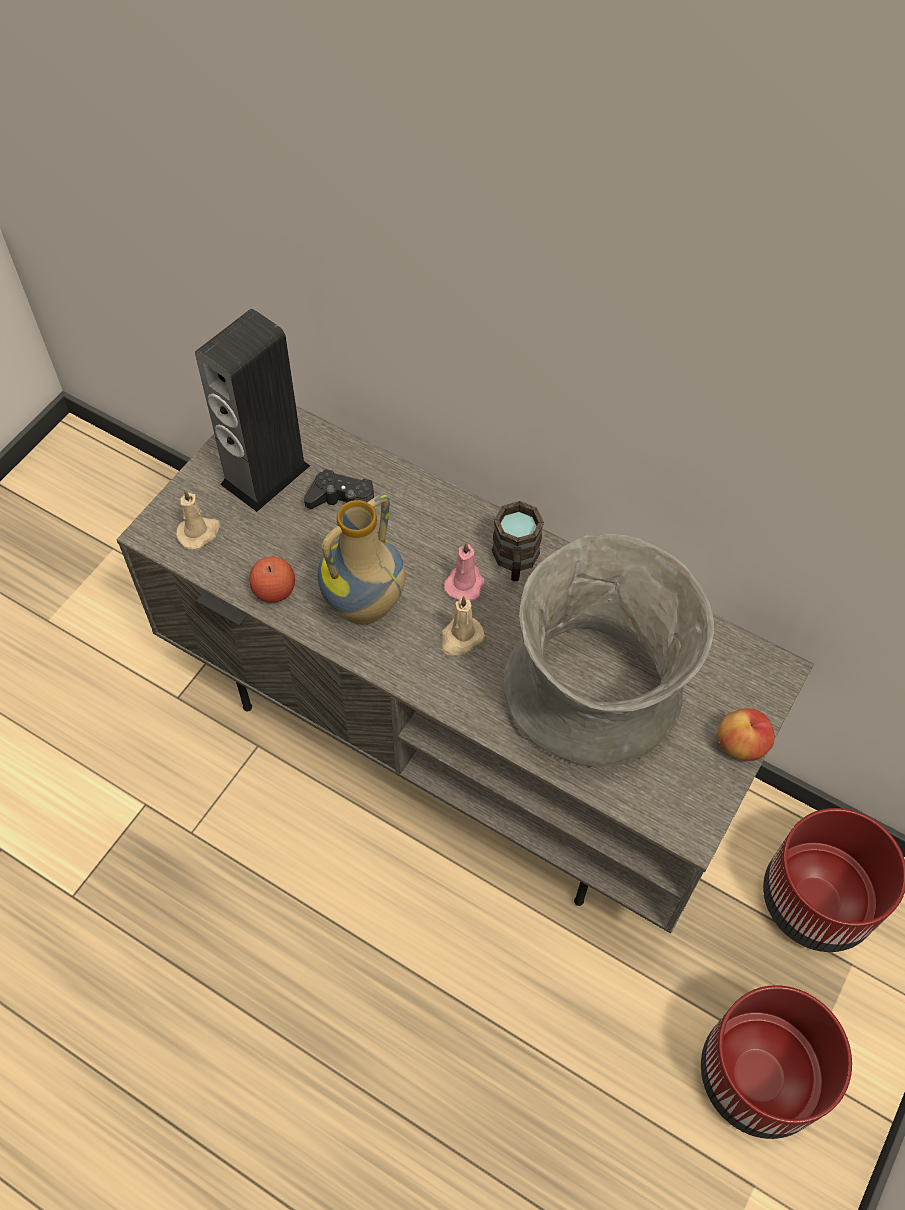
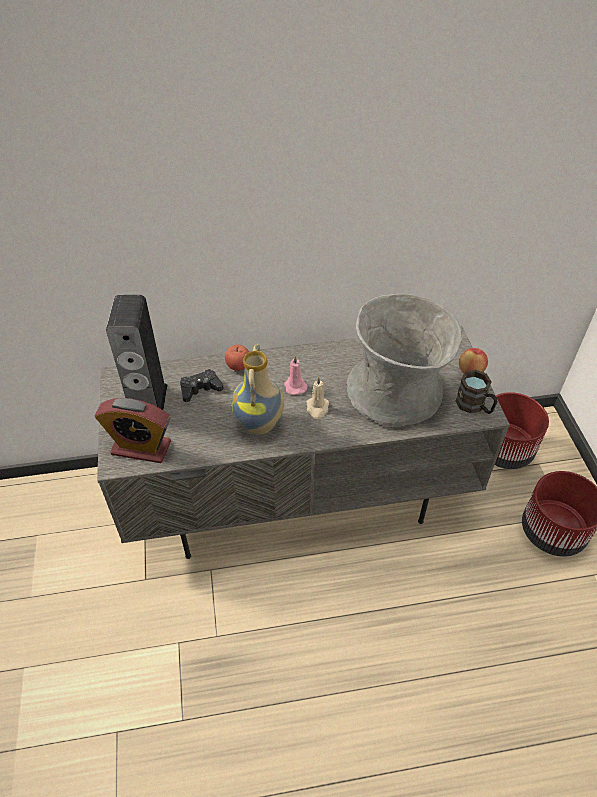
camera: 40 degrees left, 10 degrees down
(199, 532) = (141, 448): beige candle -> alarm clock
(274, 590) = (208, 447): apple -> apple (238, 365)
(515, 561) = (306, 363): brown mug -> brown mug (474, 406)

